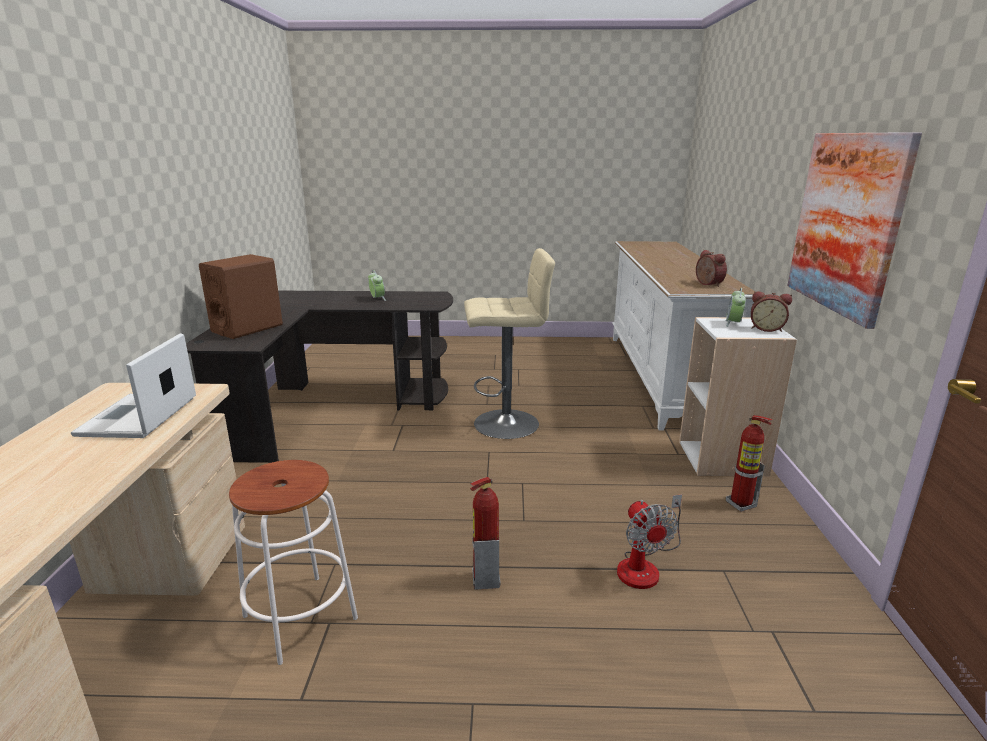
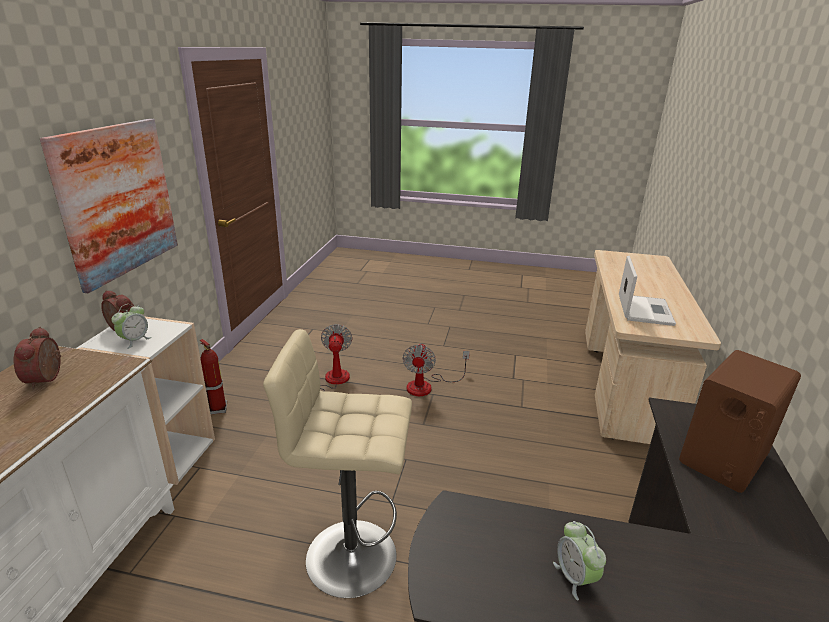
camera: 170 degrees left, 5 degrees up
(300, 617) = (530, 382): white stool -> none
(485, 580) = (427, 386): fire extinguisher -> fan

